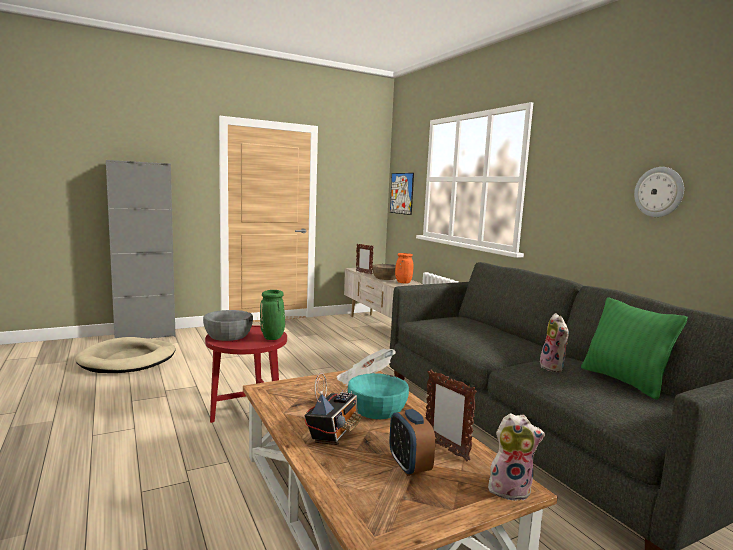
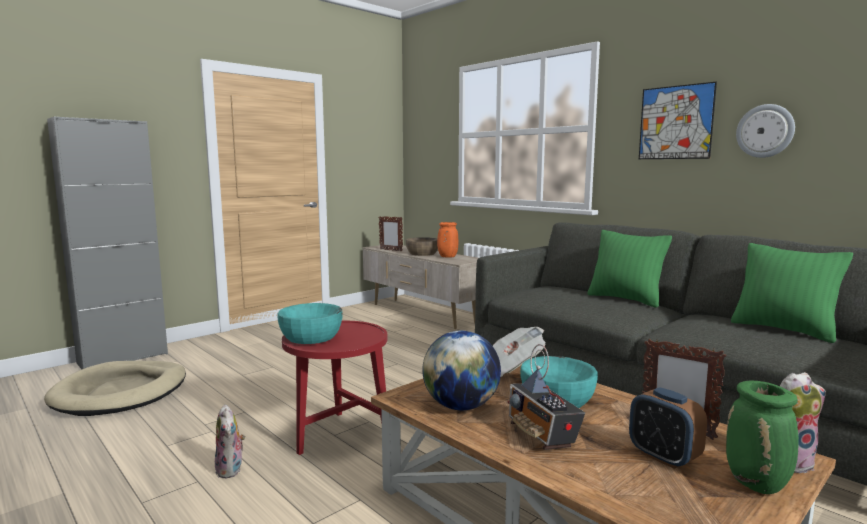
camera: 15 degrees left, 0 degrees up
(228, 335) = (311, 336): grey bowl -> turquoise bowl
(273, 338) = (371, 333): green vase -> green vase (758, 485)
(298, 402) = (461, 406): none -> globe
(333, 433) = (542, 435): radio -> radio turned 150 degrees clockwise
(401, 193) = (423, 154): picture -> picture (675, 122)
(512, 336) = (625, 299): none -> green pillow
(553, 368) = (707, 325): plush toy -> plush toy (231, 470)

